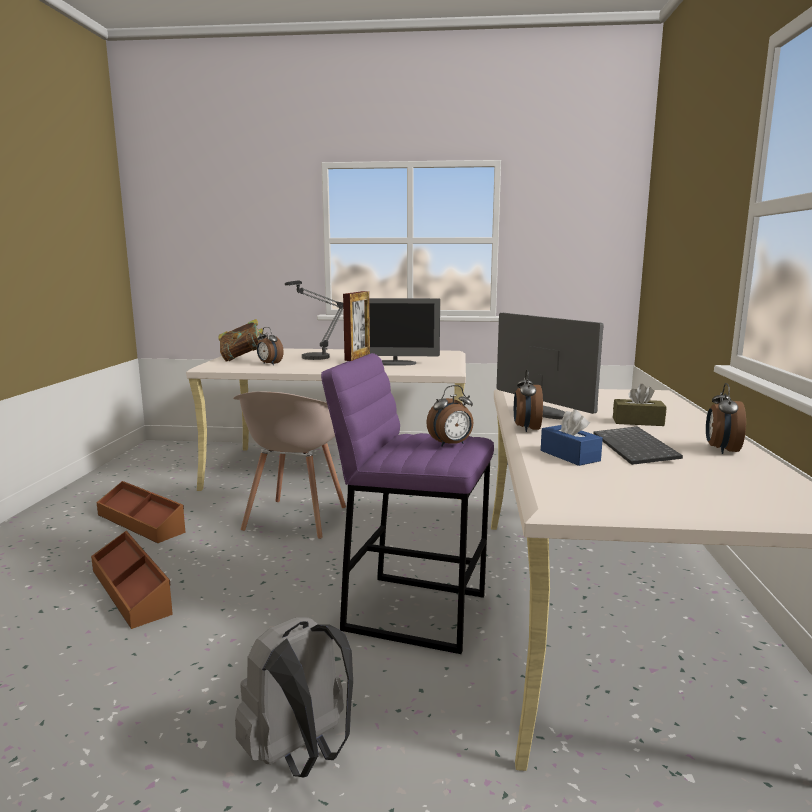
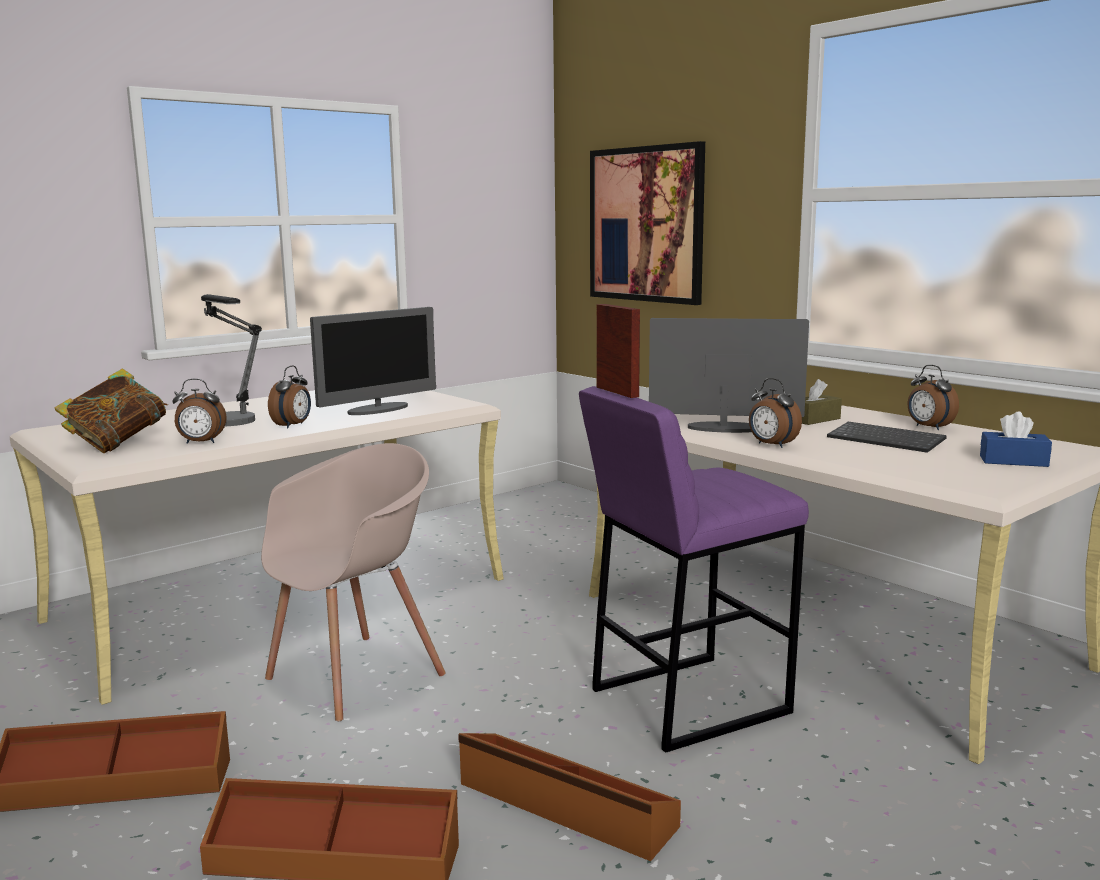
camera: 45 degrees left, 0 degrees up
(241, 625) = (564, 806): none -> brown storage box
(295, 519) = (357, 676): beige chair -> beige chair turned 105 degrees counterclockwise
(300, 754) = (854, 858): grey backpack -> none
(451, 444) = (734, 479): alarm clock -> alarm clock (293, 426)
(569, 455) = (876, 457): blue tissue box -> blue tissue box (1013, 461)
(676, 244) = (646, 224): none -> picture

